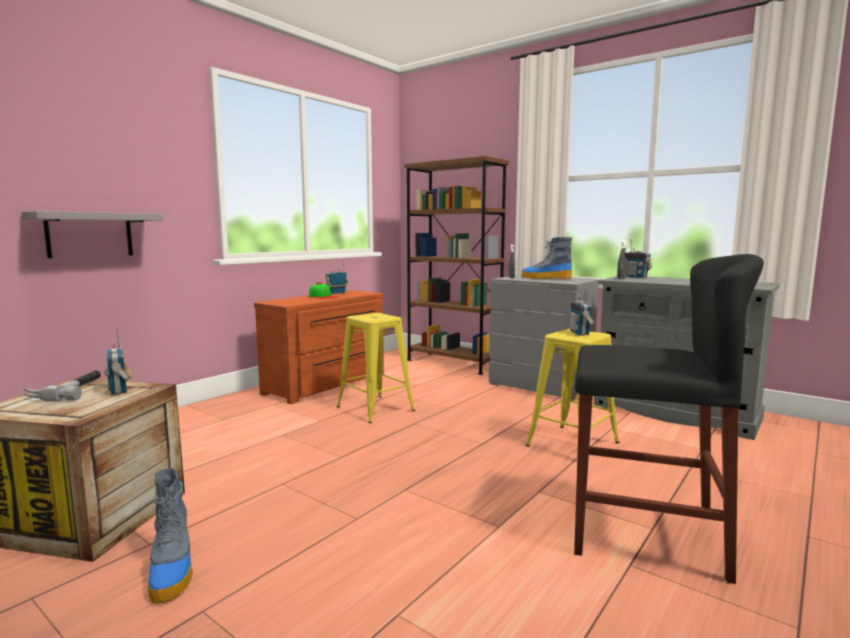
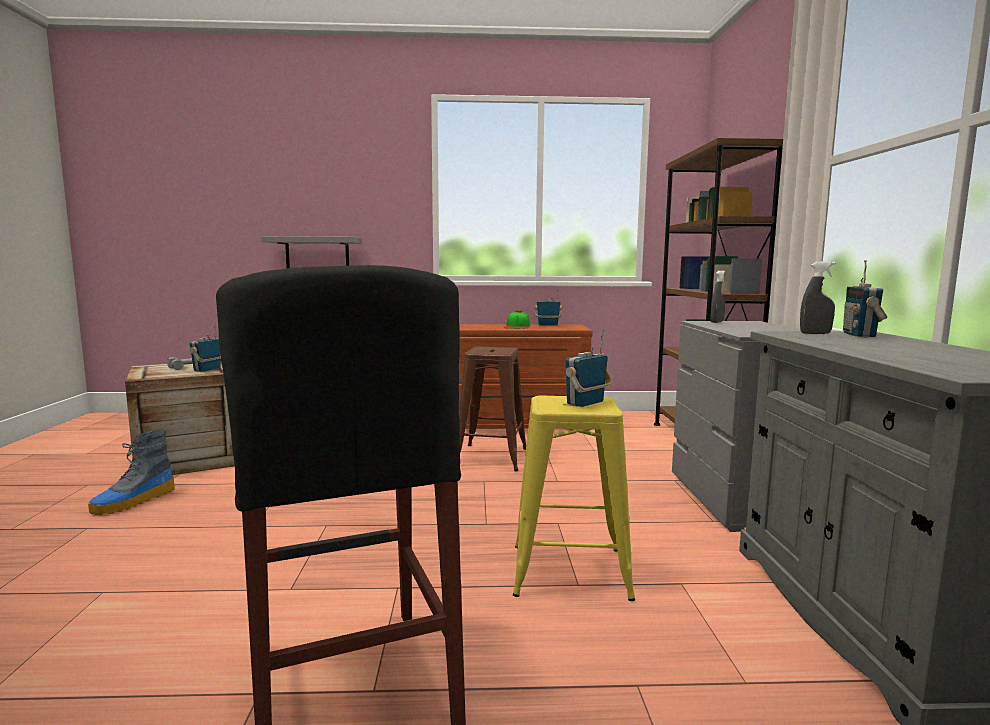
camera: 50 degrees right, 0 degrees up
(375, 409) = (491, 457): yellow stool -> brown stool
(545, 278) = (763, 327): boot -> none

